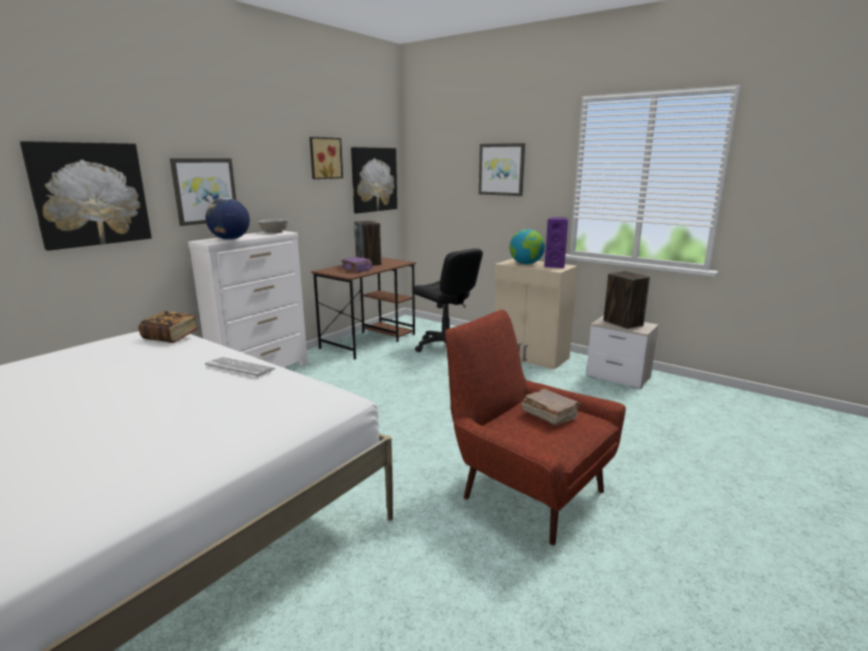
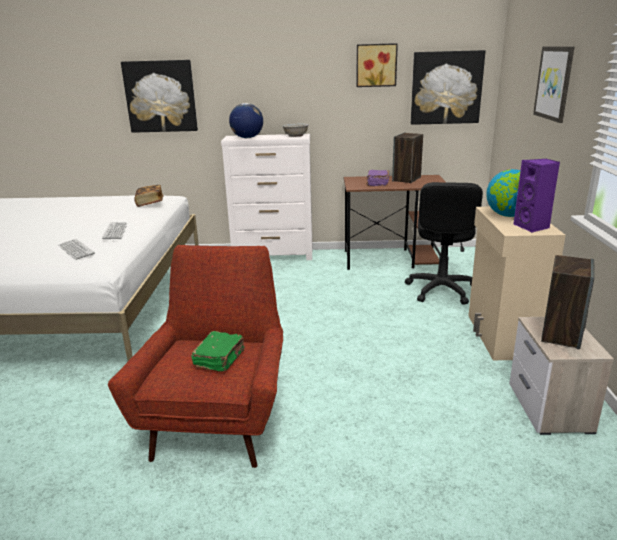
camera: 55 degrees right, 5 degrees up
(205, 191) = (244, 96): picture -> none
(262, 395) = (76, 250): none -> keyboard
(549, 415) = (220, 359): brown book -> green book

